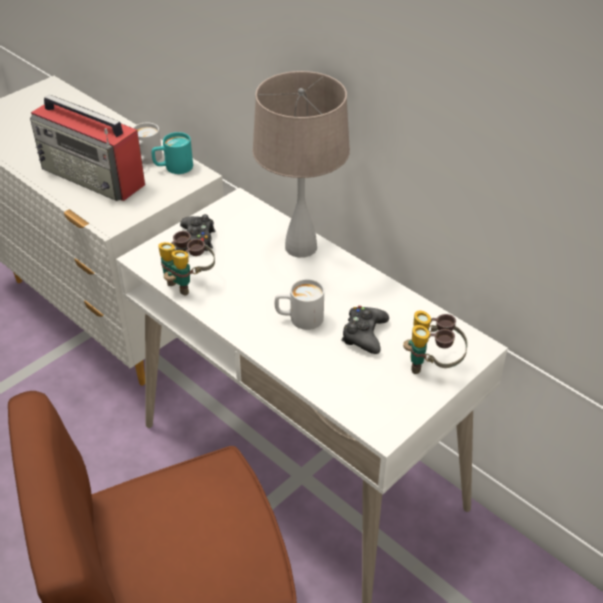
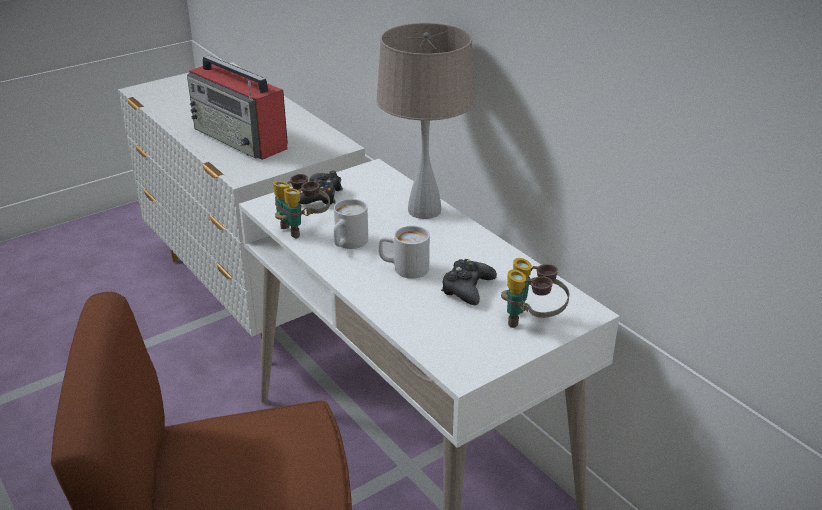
camera: 10 degrees right, 10 degrees down
(146, 160) = (295, 130): white mug -> white mug (348, 244)
(173, 168) = (319, 138): turquoise mug -> none

